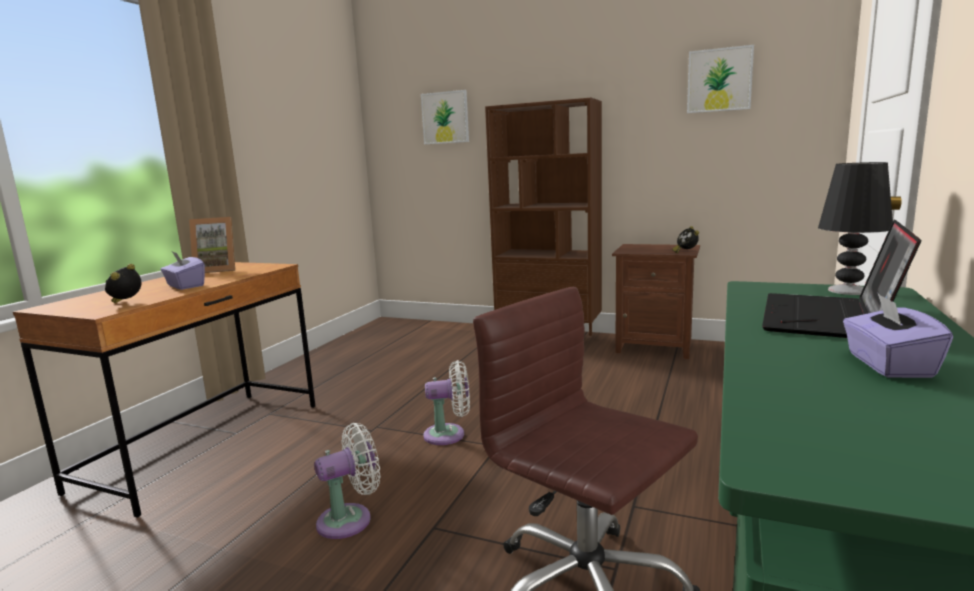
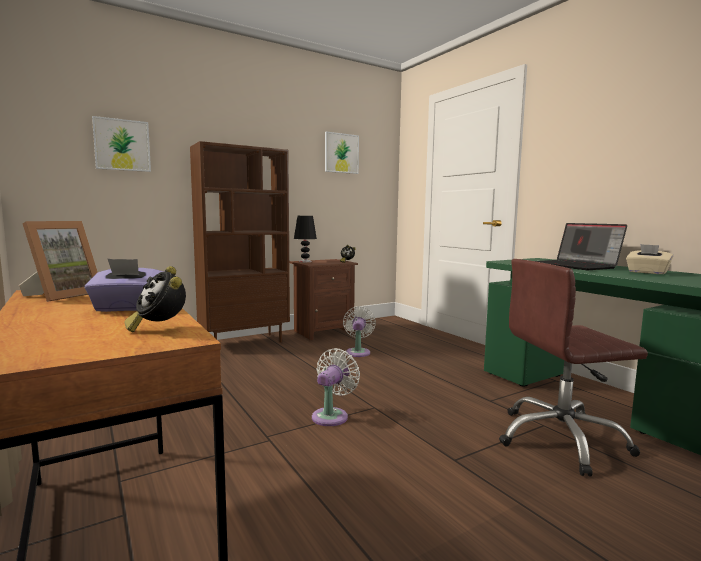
camera: 55 degrees left, 5 degrees down
(350, 519) = (408, 489): white fan -> white fan (358, 352)
(847, 290) = (532, 260): black table lamp -> black table lamp (305, 261)
(888, 365) = (647, 272): purple tissue box -> beige tissue box

